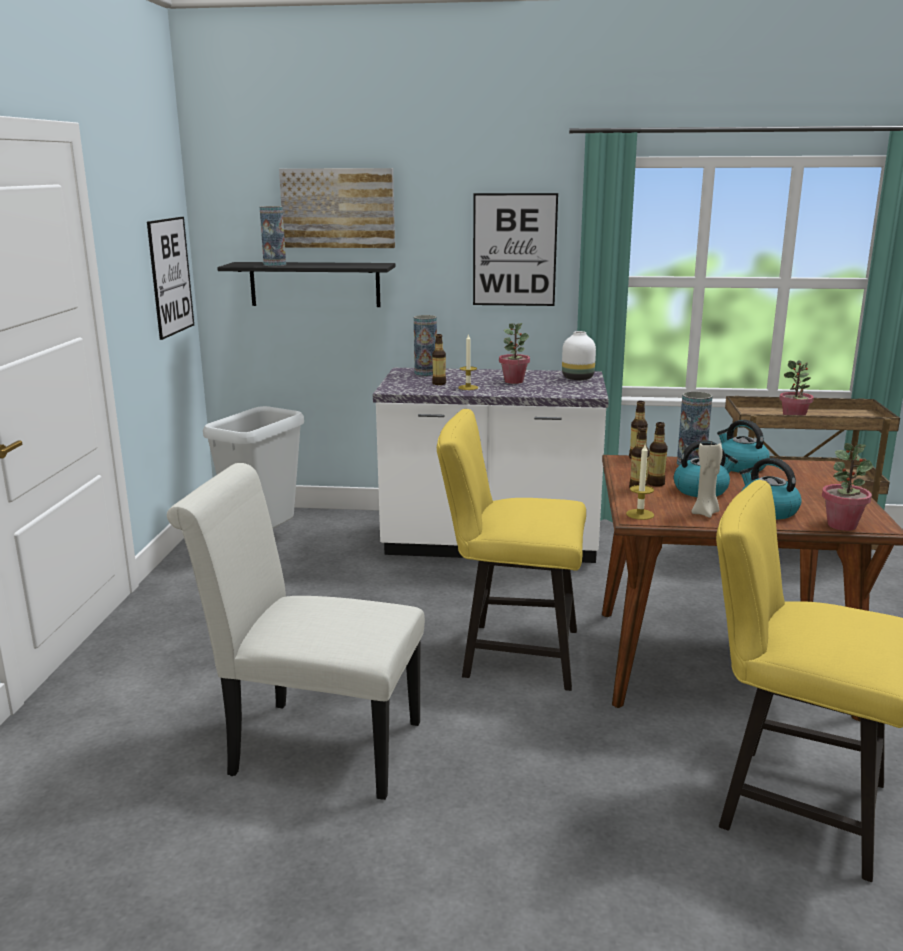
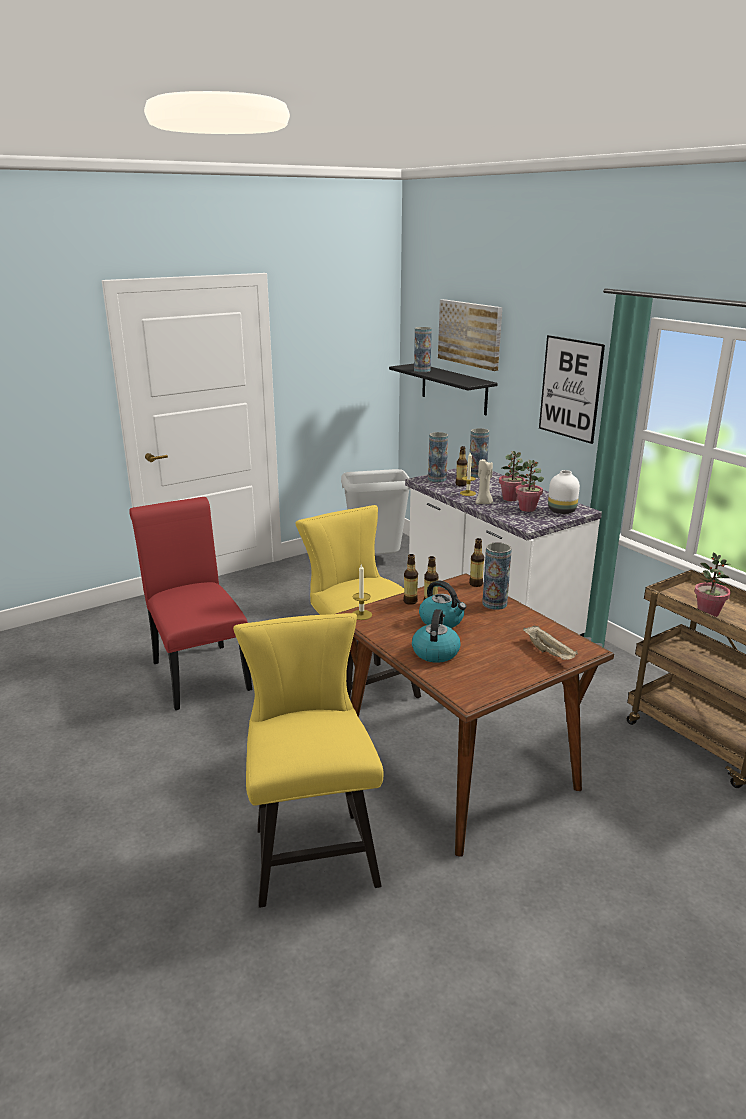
camera: 50 degrees right, 5 degrees up
(170, 276) = (364, 368): picture -> none
(313, 746) = (198, 672): white chair -> red chair
(404, 385) = (437, 479): none -> vase
(705, 513) = (396, 633): beige candle -> beige candle (483, 503)
(740, 466) = (521, 620): kettle -> none
(816, 477) = (549, 653): none -> beige tray
(842, 525) = (447, 684): potted plant -> potted plant (527, 509)

